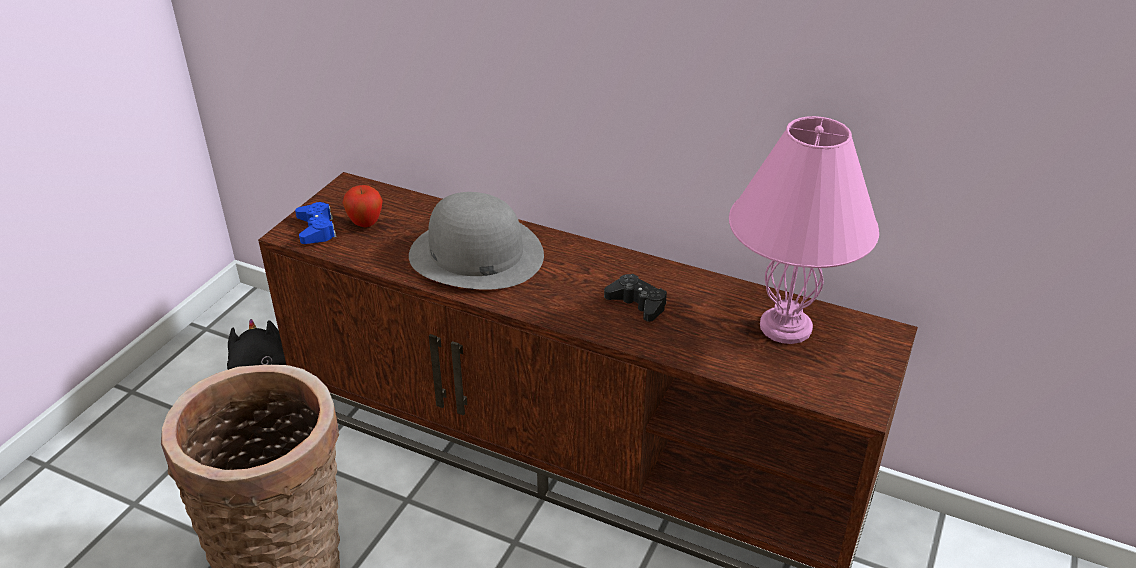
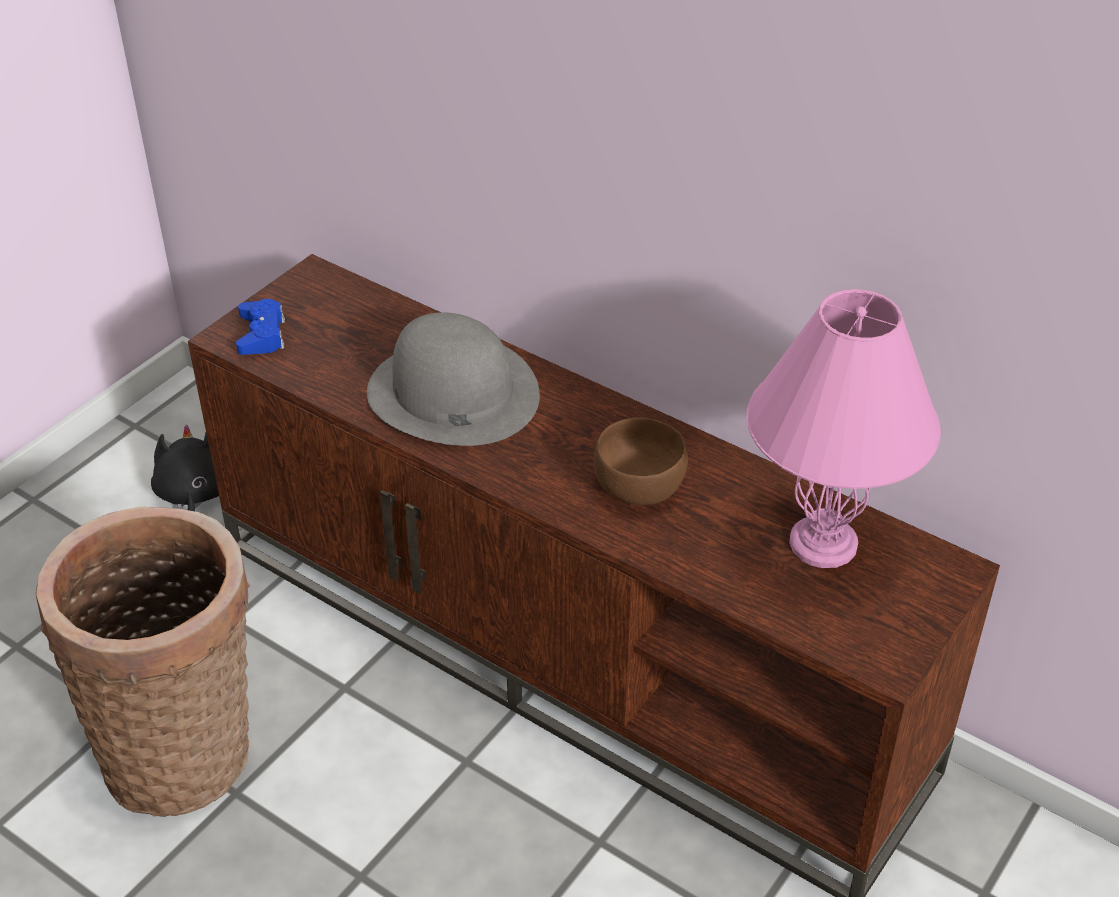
camera: 10 degrees right, 5 degrees up
(365, 224) = (324, 334): apple -> none
(637, 303) = (640, 487): black game controller -> brown bowl

